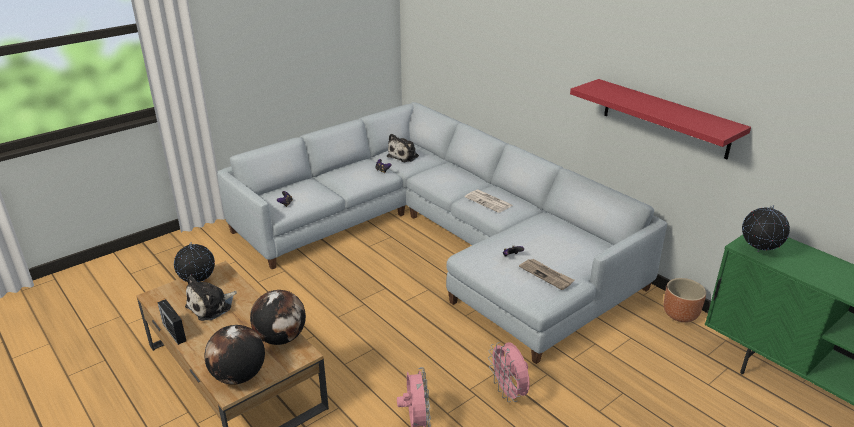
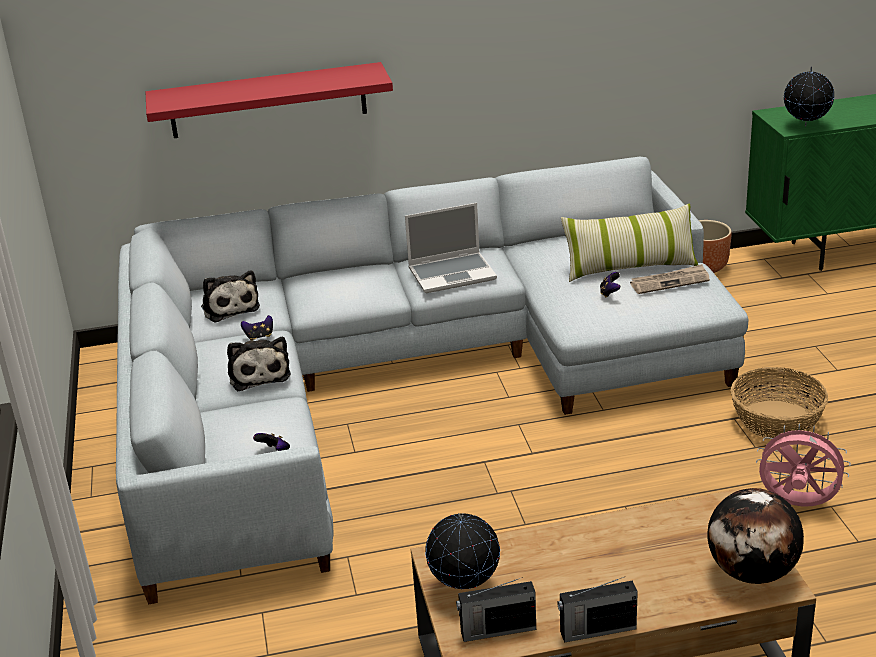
camera: 60 degrees left, 0 degrees up
(168, 301) = (496, 630): none -> radio
(211, 306) = (547, 580): plush toy -> plush toy (259, 374)
(281, 338) = (679, 519): globe -> none
(489, 201) = (453, 274): newspaper -> laptop
(509, 392) = (776, 420): pink fan -> basket
(551, 256) = (629, 267): none -> pillow
(665, 118) = (612, 41): red shelf -> red shelf (268, 100)

